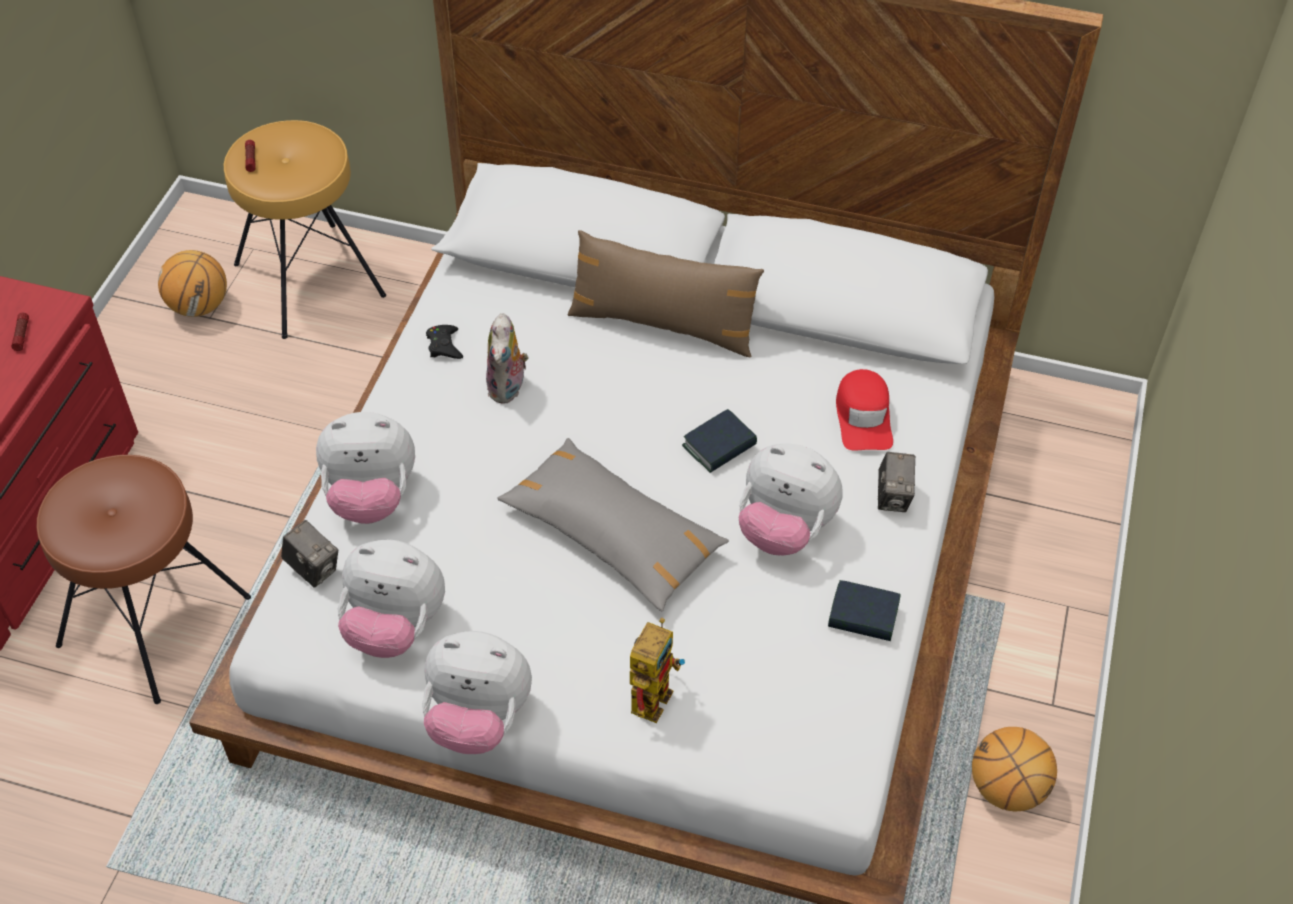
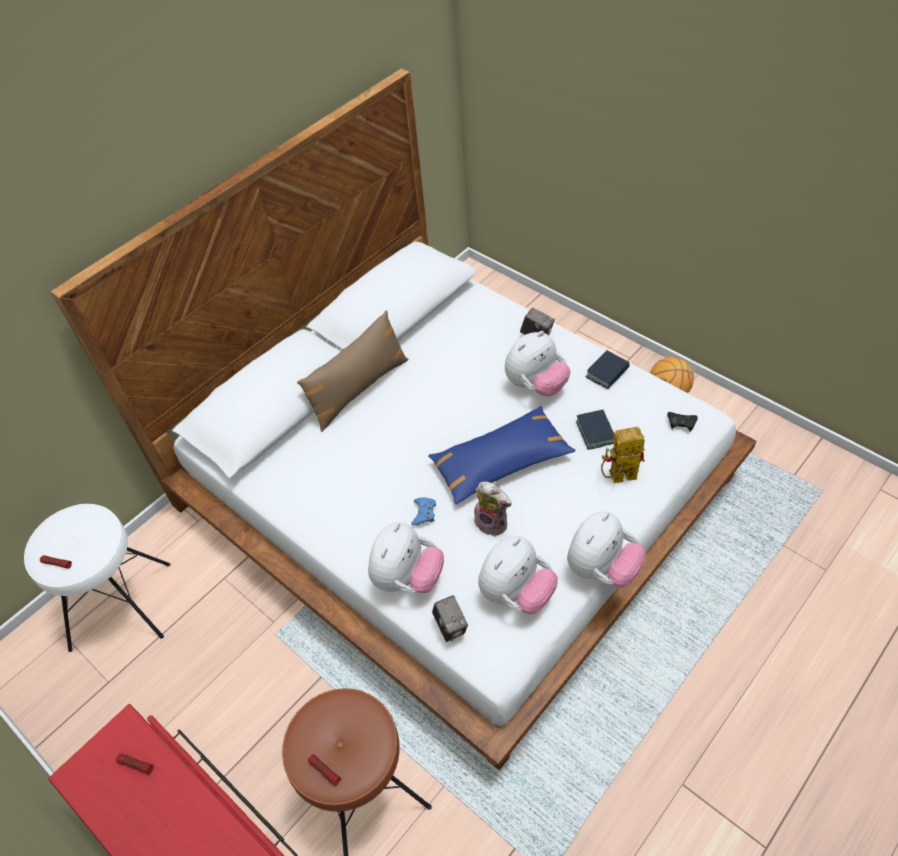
camera: 60 degrees left, 0 degrees up
(71, 509) = (324, 771): none -> flashlight
(199, 306) = (92, 686): basketball -> none
(310, 279) = (120, 605): brown stool -> white stool
(313, 568) = (451, 626): camera -> camera turned 90 degrees clockwise
(444, 346) = (305, 502): black game controller -> black game controller (681, 423)
(479, 475) = (424, 513): none -> blue game controller
(508, 388) = (361, 478): plush toy -> plush toy (493, 523)
(612, 534) = (500, 462): grey pillow -> blue pillow
(651, 691) = (617, 478): toy robot -> toy robot turned 60 degrees counterclockwise
(719, 446) = (465, 393): book -> book (595, 432)
(863, 417) = (478, 327): red cap -> none

